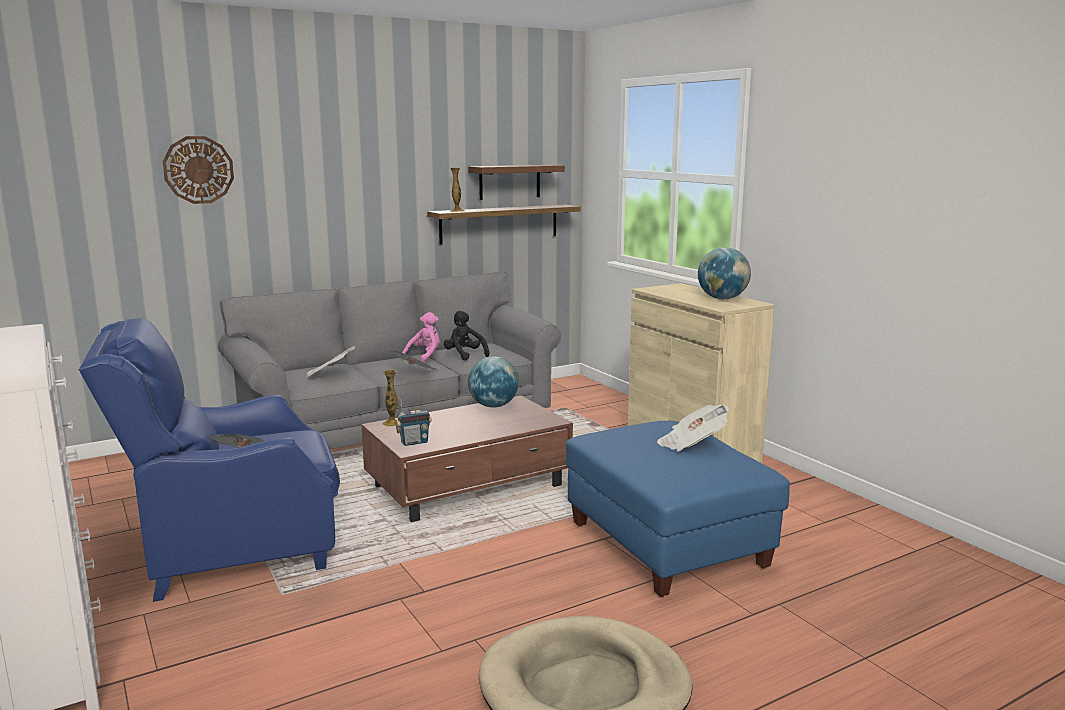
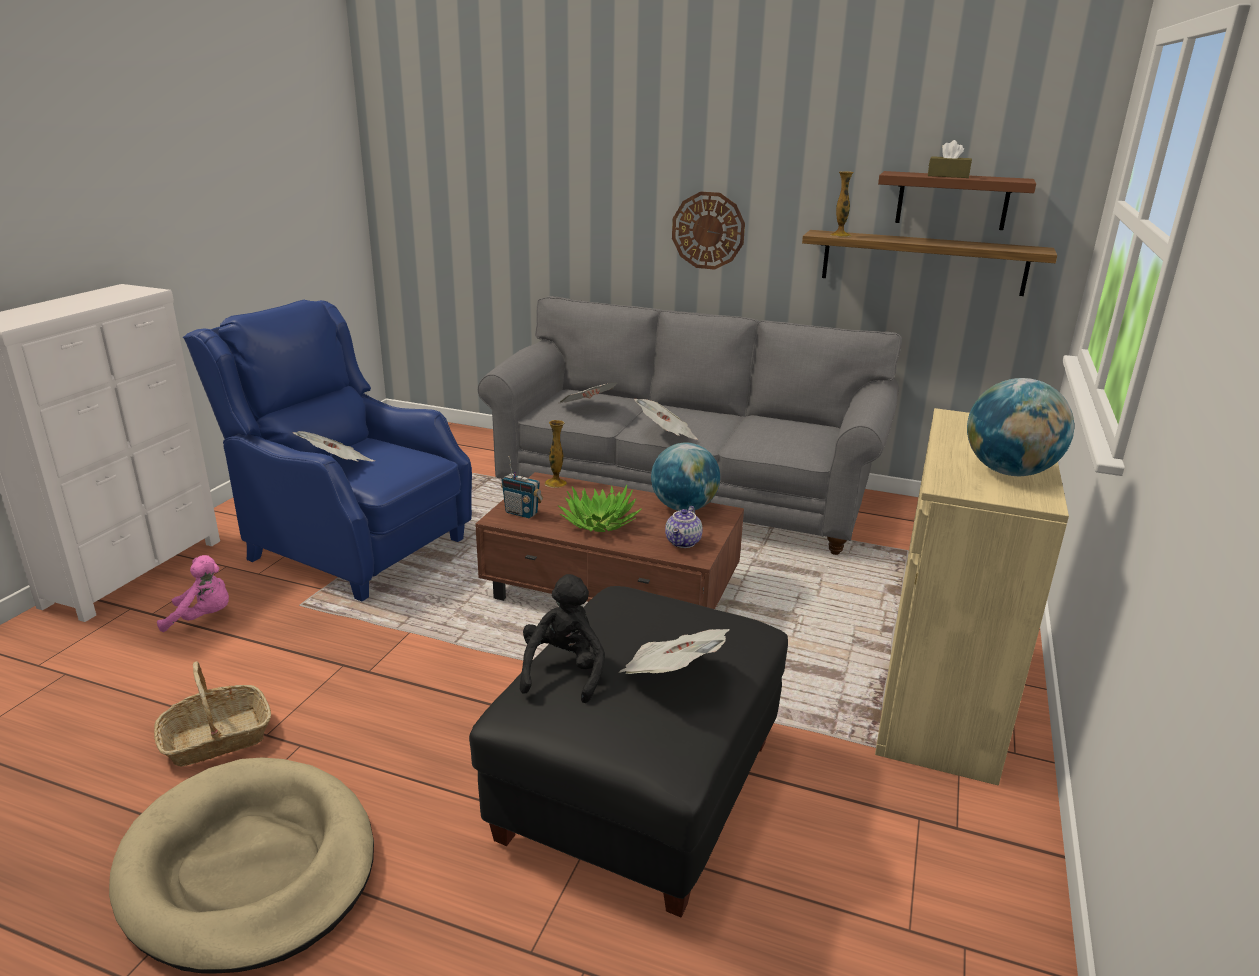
camera: 50 degrees right, 10 degrees up
(198, 170) = (546, 150): wall clock -> wall clock (708, 230)
(415, 673) = (216, 738): none -> basket
(425, 357) = (725, 420): pink plush toy -> pink plush toy (203, 618)
(464, 355) = (759, 433): black plush toy -> black plush toy (564, 671)
(470, 428) = (599, 523): none -> potted plant
(514, 165) = (948, 176): none -> brown tissue box
(533, 418) = (684, 542): none -> teapot
(667, 545) = (640, 791): blue ottoman -> black ottoman

